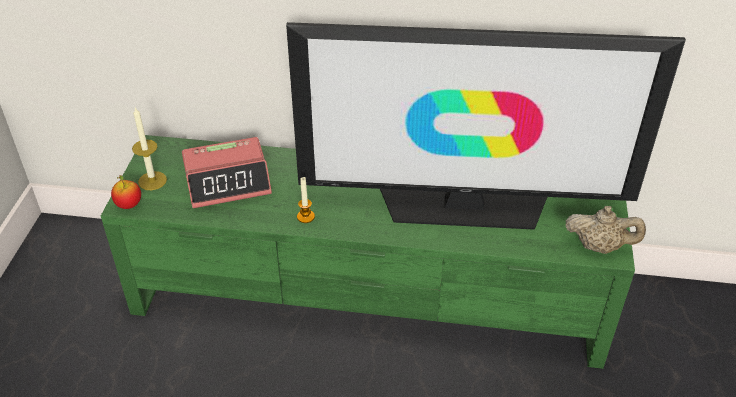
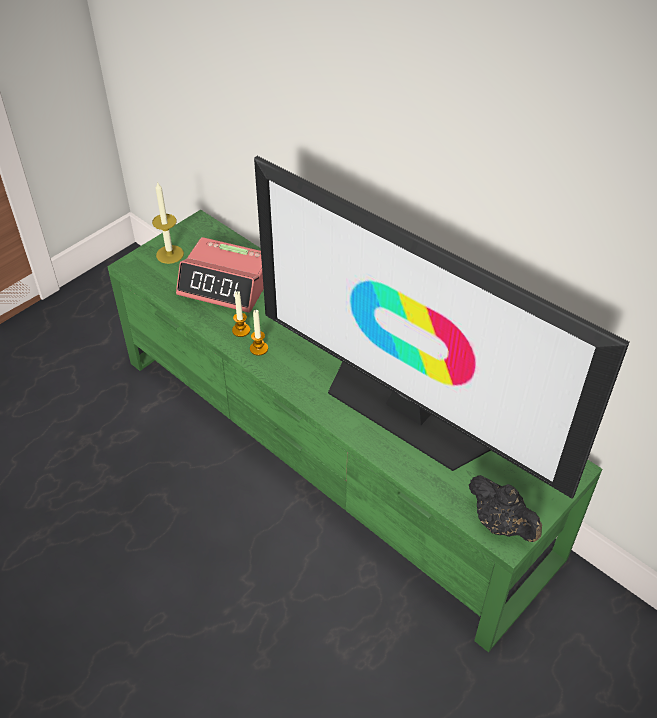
camera: 35 degrees right, 5 degrees up
(129, 205) = (134, 267): apple -> none
(277, 210) = (241, 330): none -> candle
(599, 246) = (501, 524): beige teapot -> black teapot

